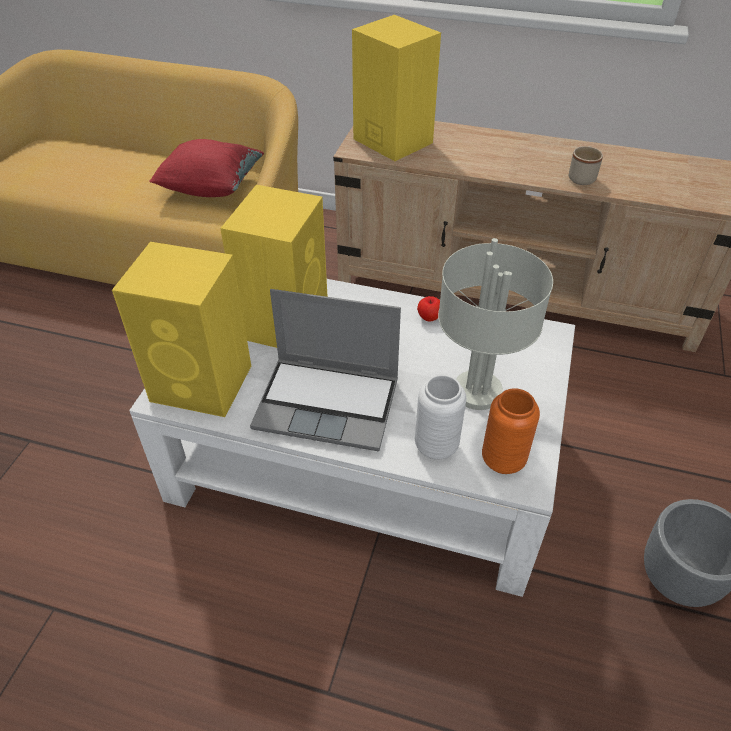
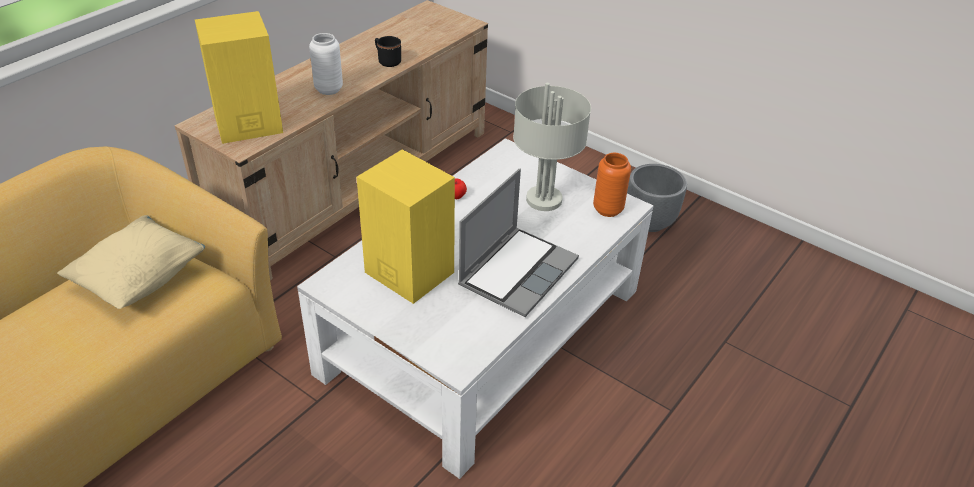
camera: 70 degrees left, 5 degrees down
(204, 384) = (456, 336): yellow speaker -> none
(211, 187) = (140, 279): red pillow -> beige pillow
(436, 446) = (583, 233): white vase -> white vase (328, 89)
(582, 177) = (387, 61): beige mug -> black mug

